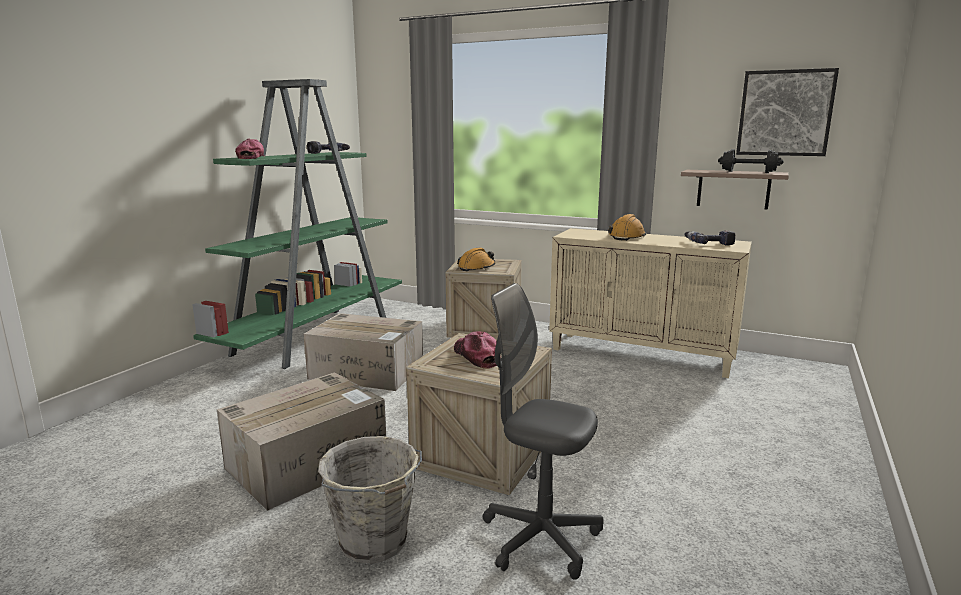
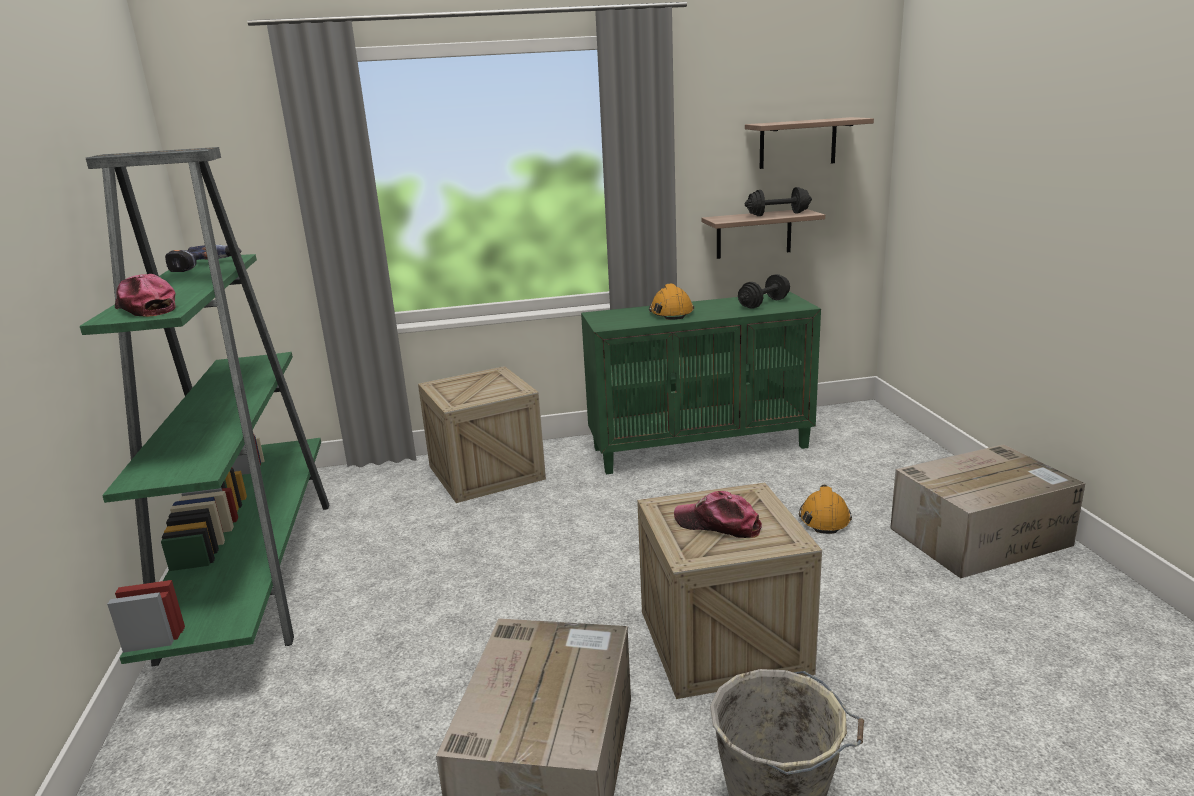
camera: 35 degrees left, 5 degrees up
(368, 371) = (427, 595): cardboard box -> cardboard box (980, 536)
(476, 267) = (473, 394): orange hard hat -> orange hard hat (824, 518)
(540, 538) = (905, 705): grey office chair -> none
(642, 354) = (700, 447): beige cabinet -> green cabinet
(708, 243) = (763, 304): power drill -> black dumbbell
(785, 113) = (797, 143): picture -> shelf

